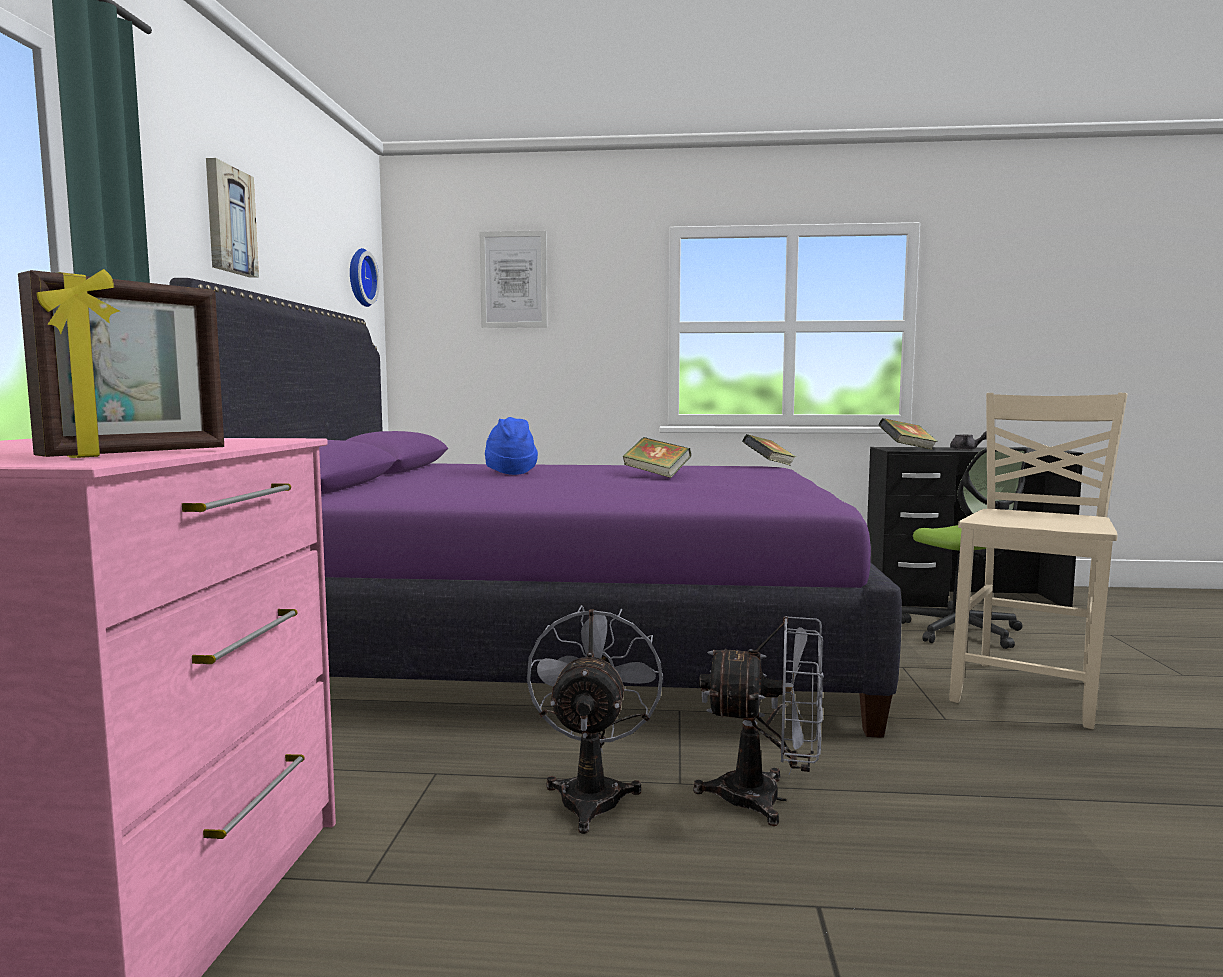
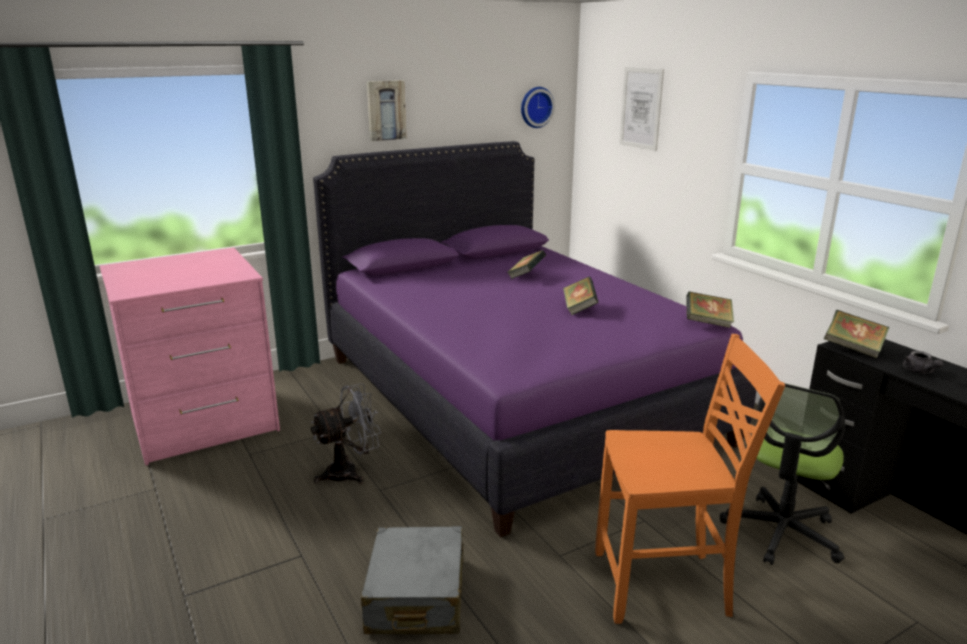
camera: 55 degrees right, 15 degrees up
(137, 454) = (155, 288): picture frame -> none
(510, 472) = (526, 276): blue hat -> book
(767, 799) = (385, 518): grey fan -> none
(997, 828) = (416, 596): none -> grey suitcase
(1029, 691) = (664, 586): beige chair -> orange chair

